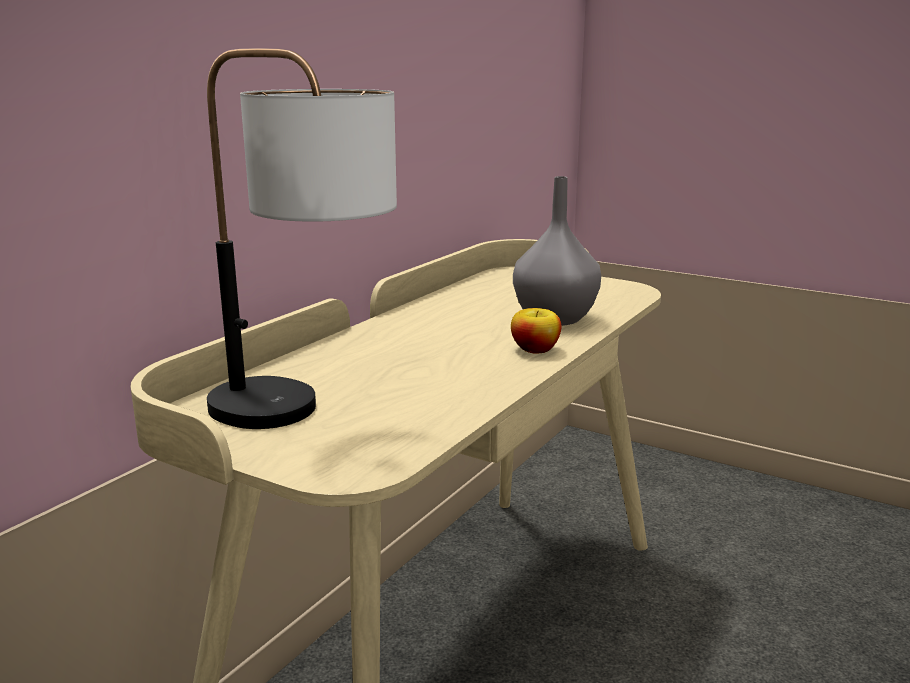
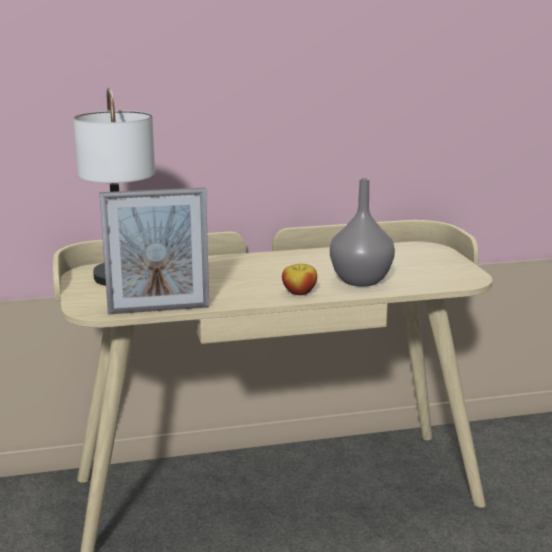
camera: 45 degrees right, 0 degrees up
(443, 430) = (159, 310): none -> picture frame

